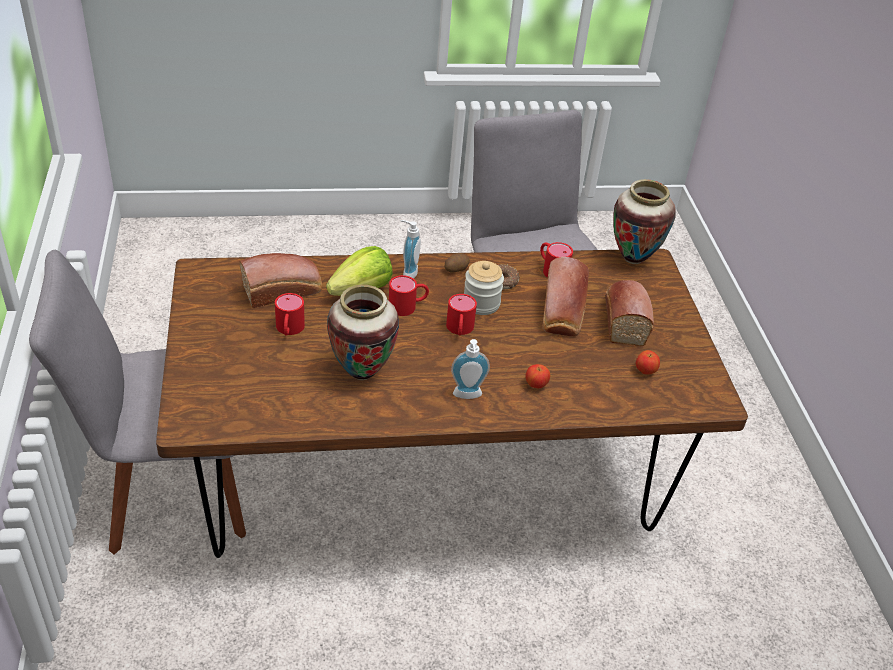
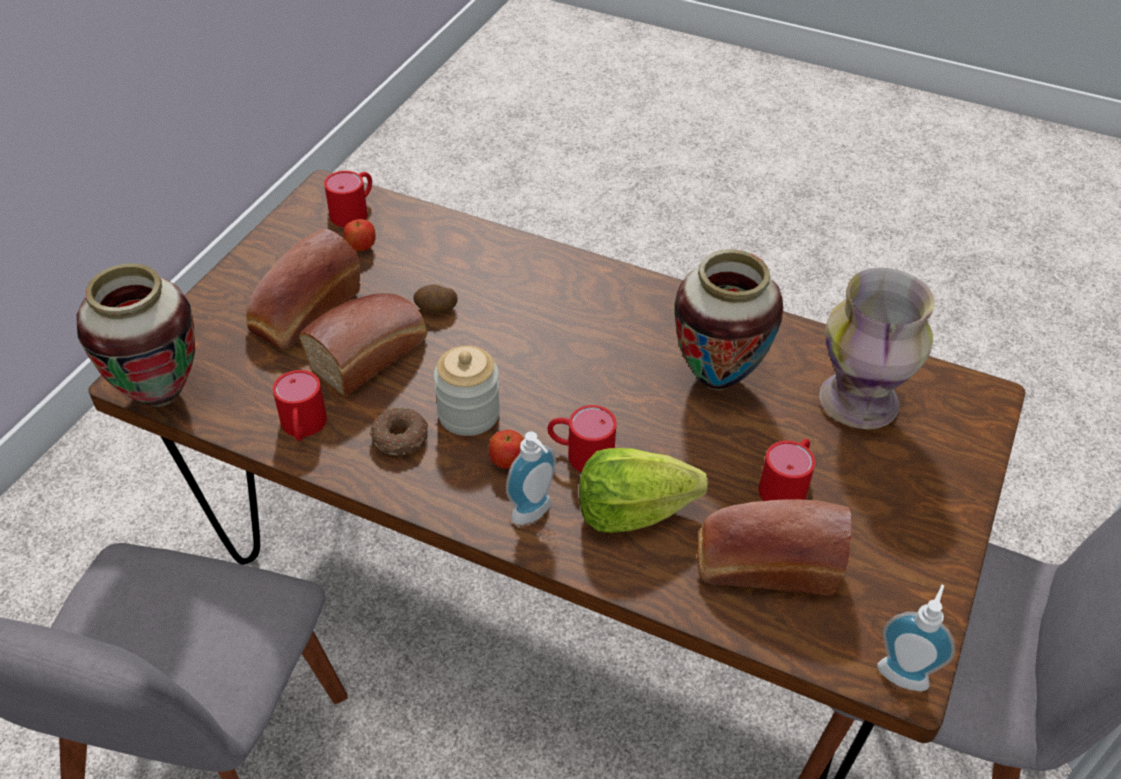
camera: 145 degrees left, 5 degrees up
(266, 392) = (860, 401): none -> vase
(455, 269) = (449, 490): potato -> potato (436, 309)
(459, 330) = (537, 386): red mug -> red mug (355, 210)
(467, 396) = (603, 300): soap dispenser -> soap dispenser (904, 671)
(536, 385) = (507, 282): apple -> apple (508, 462)

